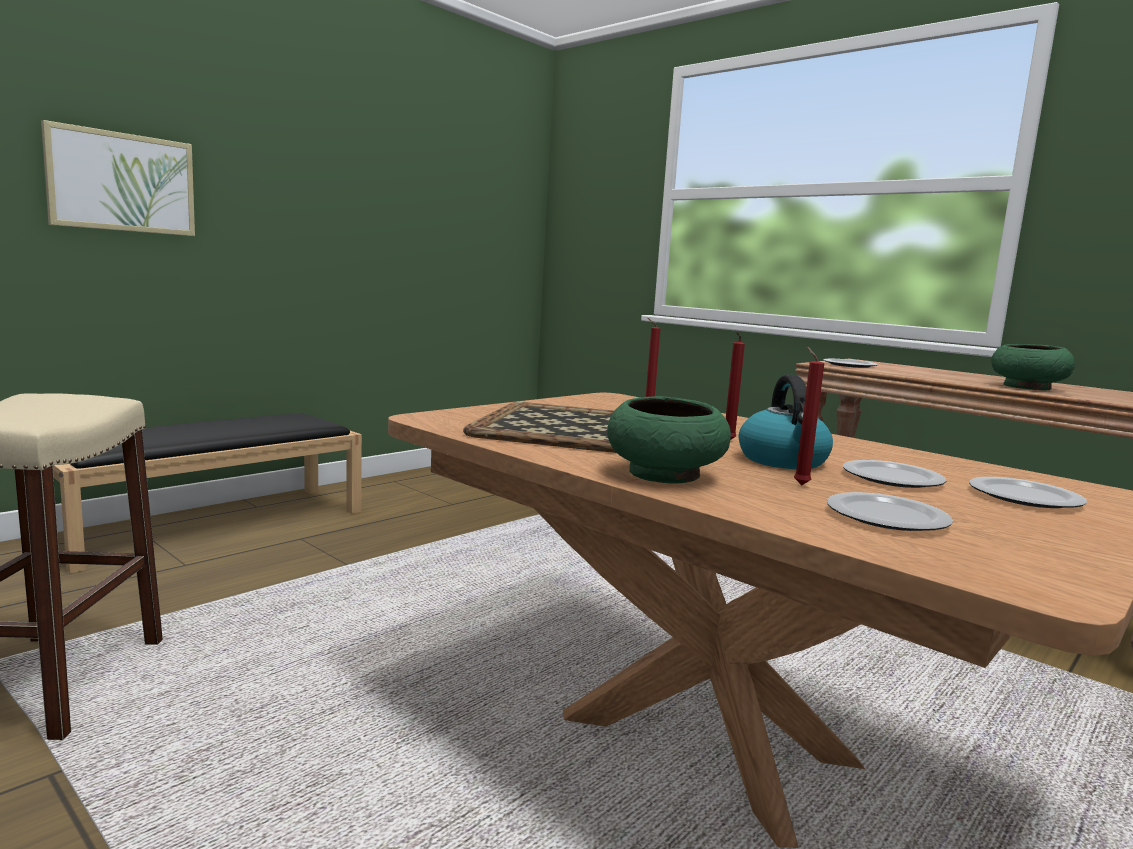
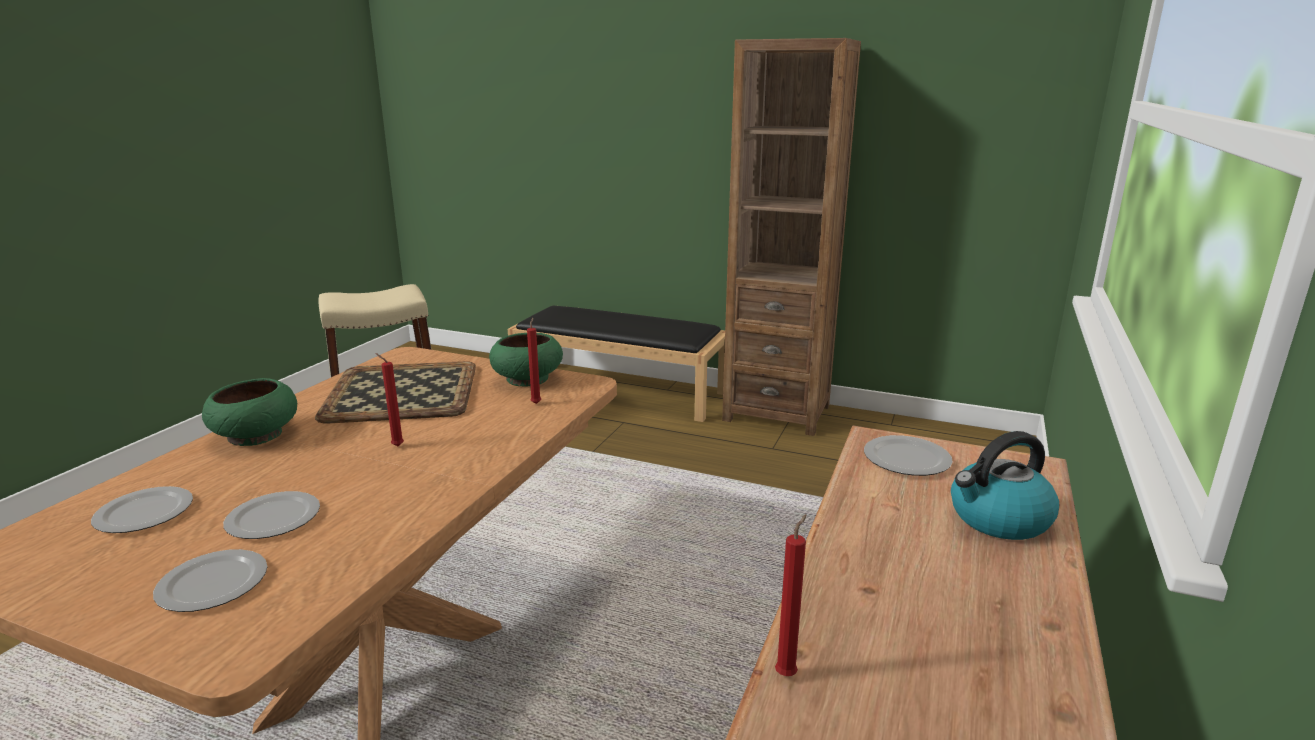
camera: 70 degrees right, 10 degrees up
(122, 182) = (601, 135): picture -> none
(389, 487) = (776, 413): none -> brown bookcase
(783, 461) = (324, 471): kettle -> kettle (998, 519)
(799, 484) = (239, 480): red candle -> red candle (787, 673)
(1027, 387) = (864, 617): green bowl -> green bowl (527, 379)

